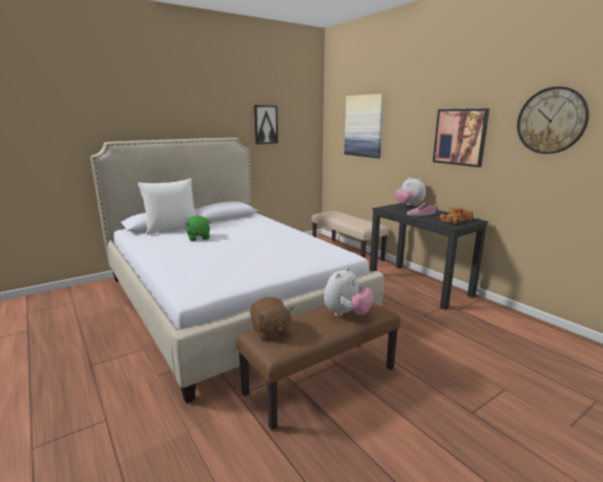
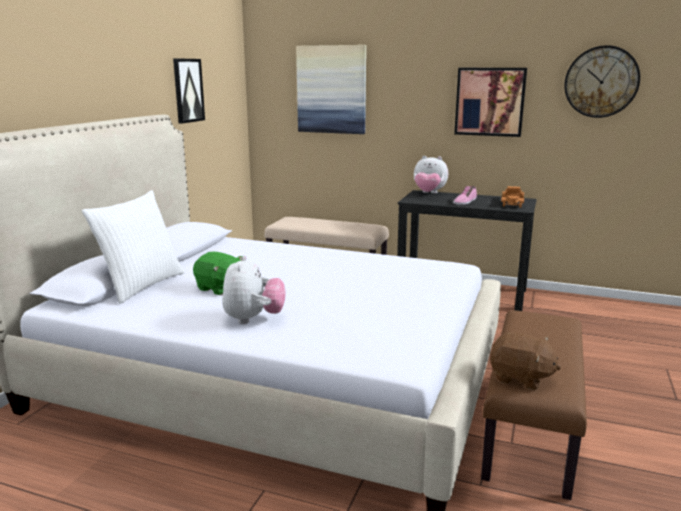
camera: 35 degrees left, 0 degrees up
(347, 314) = (549, 333): plush toy -> plush toy (253, 319)

